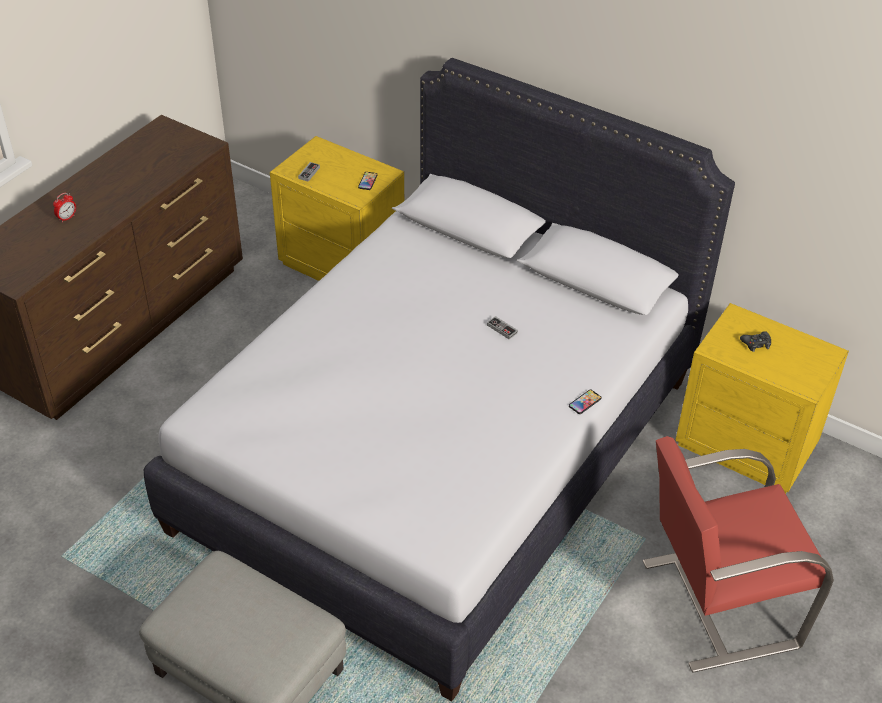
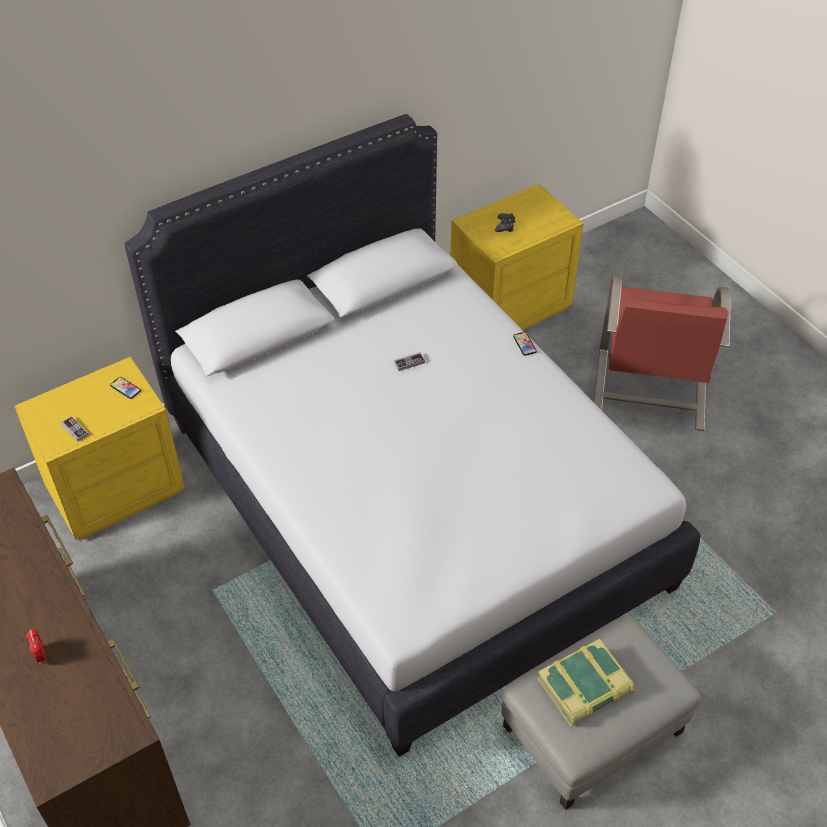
camera: 65 degrees left, 5 degrees up
(233, 604) = (585, 687): none -> book

